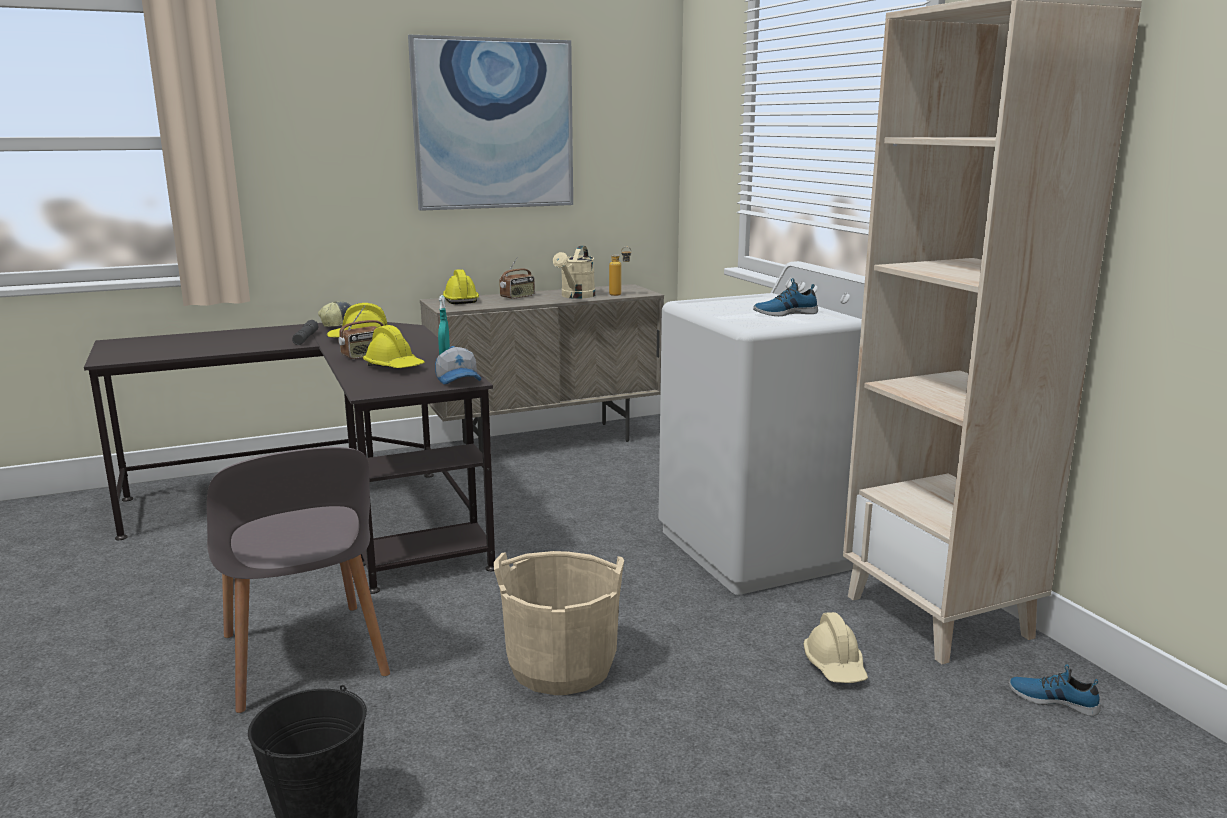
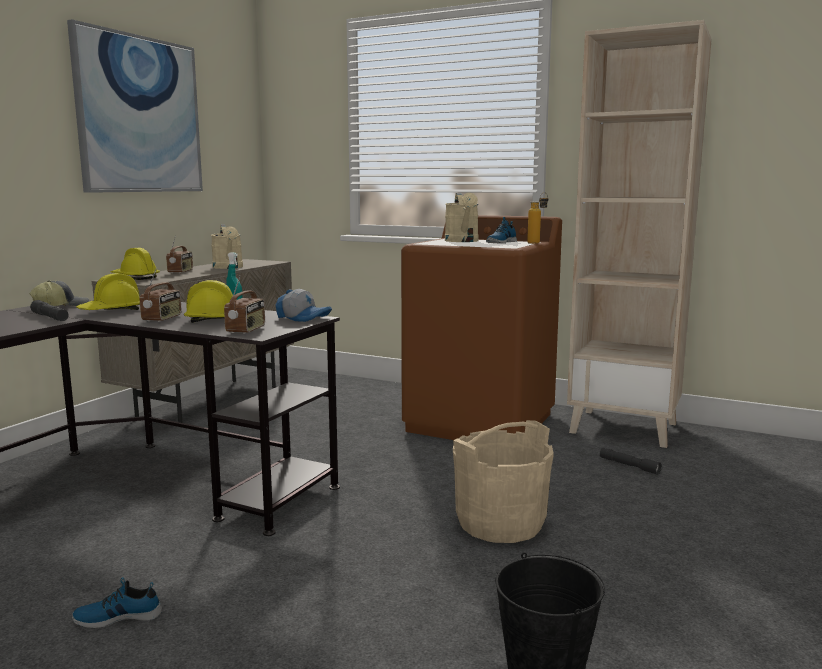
camera: 40 degrees left, 5 degrees down
(303, 658) = (308, 598): grey chair -> none
(377, 384) = (246, 330): none -> radio
(620, 295) = (259, 264): bottle -> bottle (537, 243)
(752, 304) = (463, 241): none -> beige watering can
(764, 547) = (481, 422): white washing machine -> brown washing machine
(835, 666) = (629, 466): beige hard hat -> grey flashlight
(1053, 700) = (730, 446): shoe -> shoe (118, 616)

